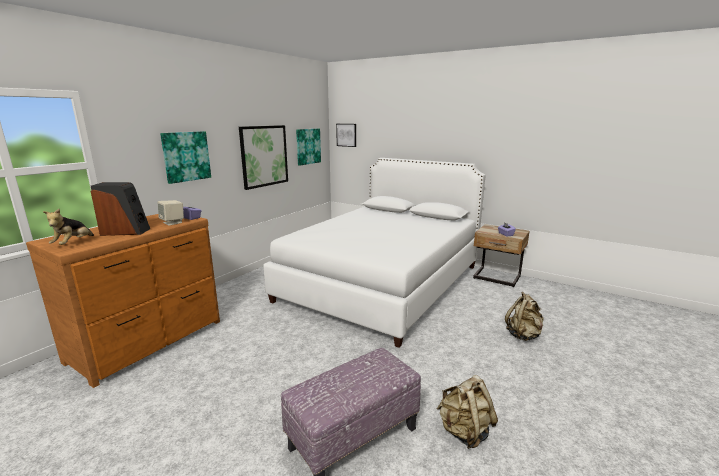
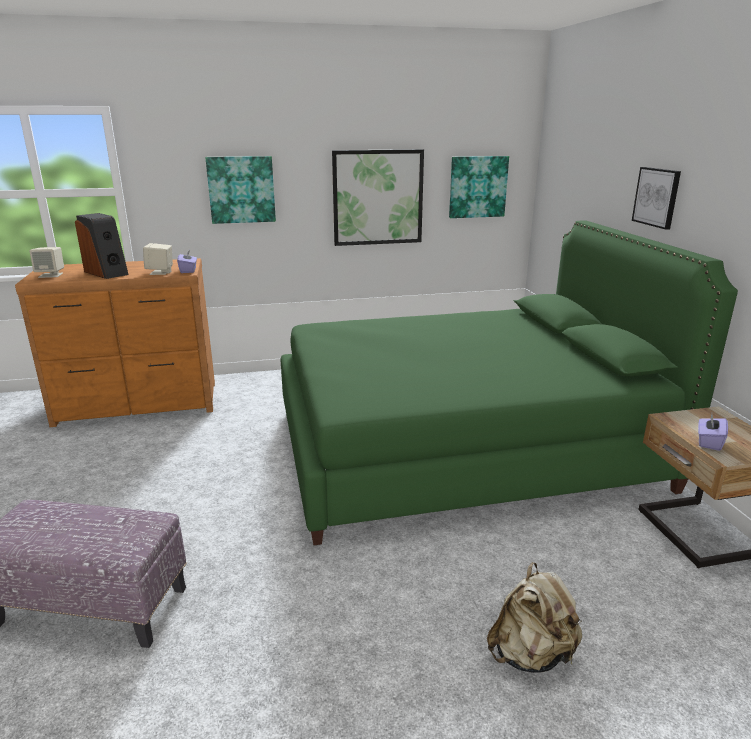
camera: 45 degrees right, 5 degrees up
(73, 244) = (51, 275): plush toy -> beige speaker
(346, 135) = (555, 170): picture -> picture (657, 197)
(382, 283) = (461, 447): white bed -> green bed
(464, 431) = (180, 698): beige backpack -> none

